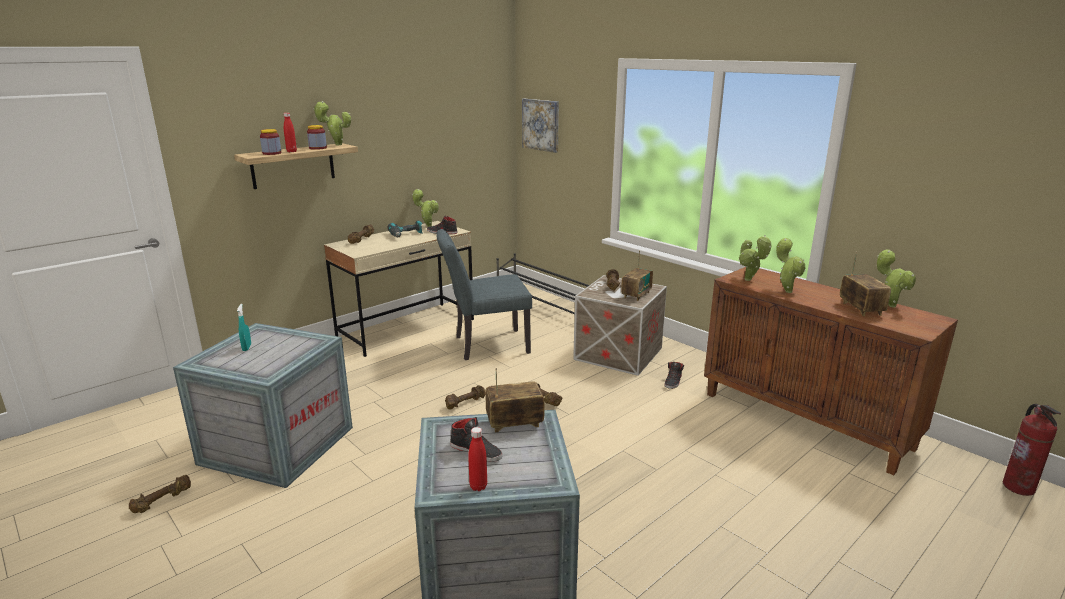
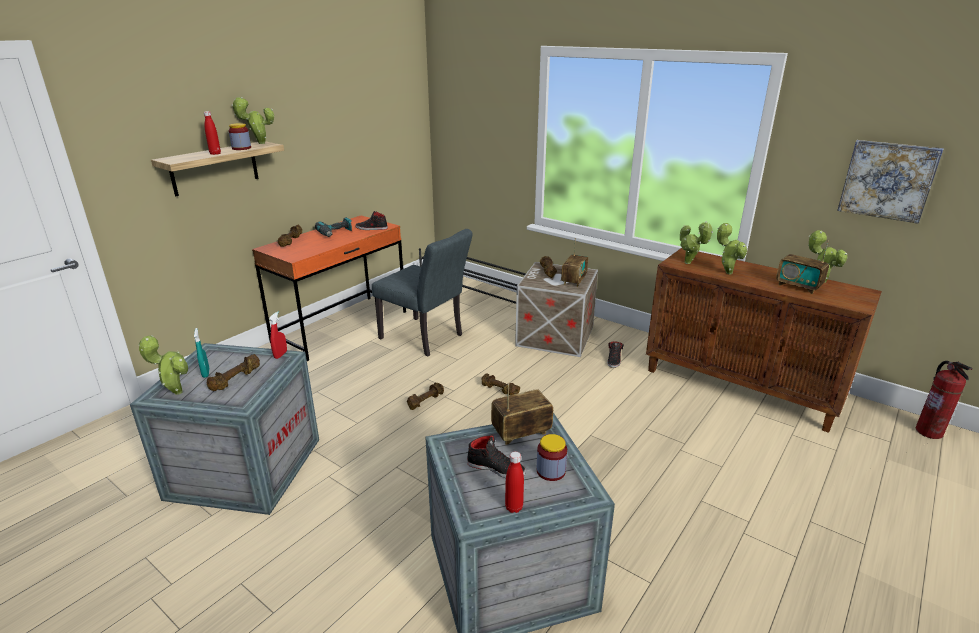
camera: 10 degrees left, 5 degrees up
(163, 501) = (137, 547): brown dumbbell -> brown dumbbell (236, 380)
(272, 153) = (194, 157): jar -> jar (551, 471)
(318, 338) = (280, 355): none -> red spray bottle
(407, 328) = (341, 326): beige desk -> orange desk
(427, 226) = (353, 222): potted plant -> potted plant (175, 392)
(485, 345) = (426, 338): grey chair -> grey chair turned 120 degrees counterclockwise
(541, 125) = (457, 113): picture -> picture (887, 180)
(860, 309) = (798, 286): radio -> radio turned 150 degrees clockwise

